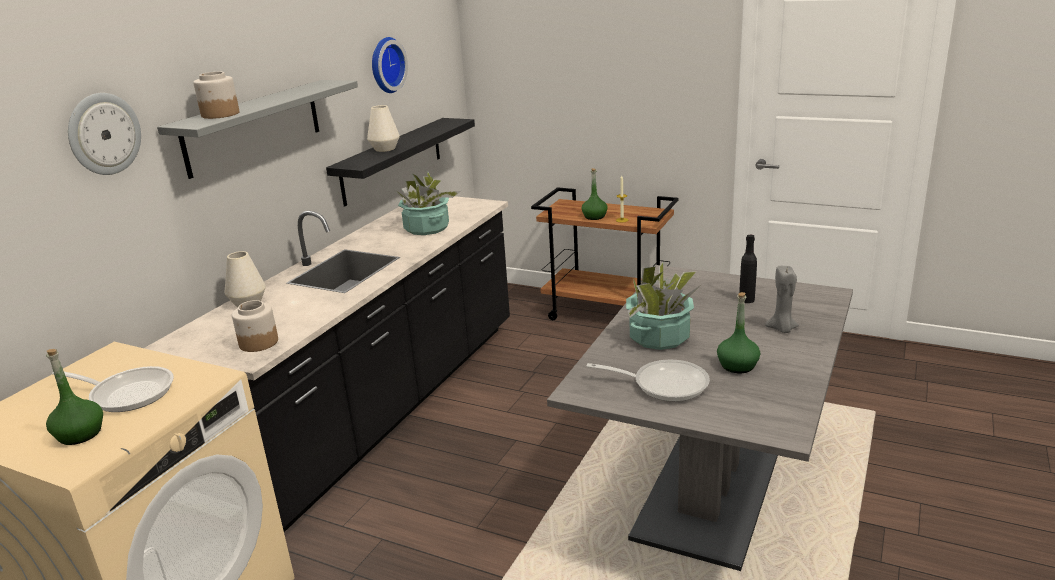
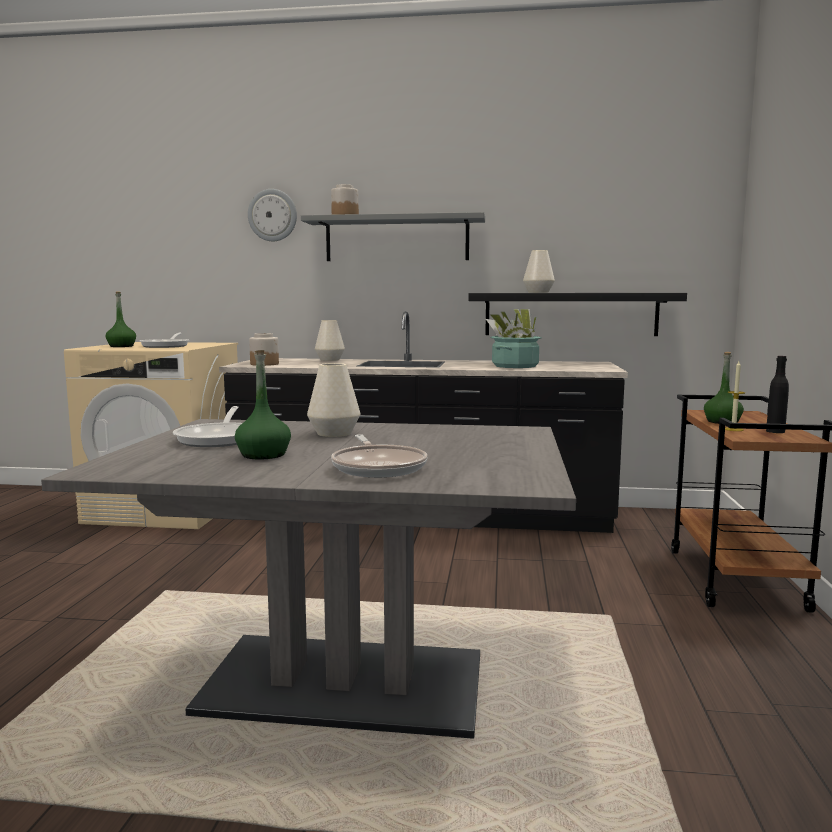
camera: 70 degrees right, 15 degrees down
(385, 65) = (583, 219): wall clock -> none
(659, 337) = (334, 433): potted plant -> white vase
(746, 300) = (468, 454): black bottle -> black bottle (775, 431)
(782, 329) = (378, 467): grey candle -> frying pan

